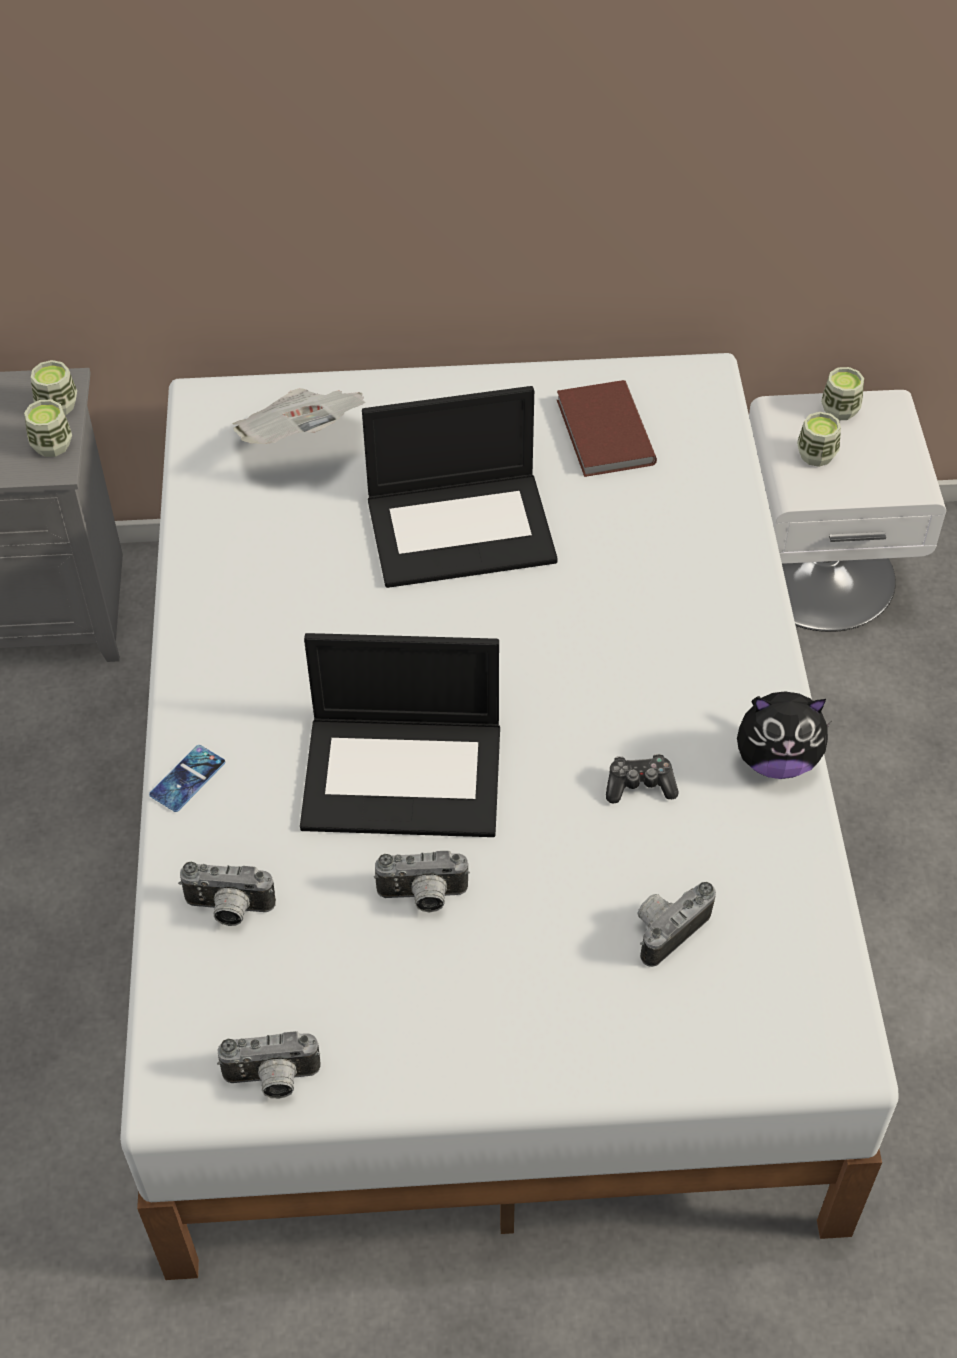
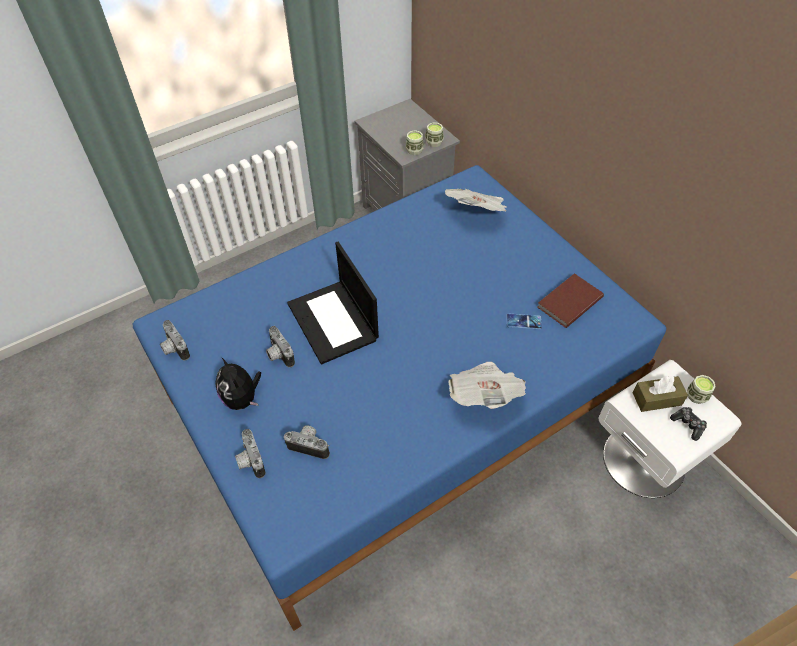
camera: 60 degrees right, 0 degrees up
(187, 779) = (291, 261): phone -> phone (524, 321)
(228, 910) = (240, 301): camera -> camera (249, 461)
(462, 528) = (473, 281): laptop -> none
(483, 846) = (399, 399): white bed -> blue bed
(639, 785) = (379, 402): game controller -> game controller (688, 425)
(718, 636) = (484, 395): none -> newspaper
(776, 760) = (428, 448): plush toy -> plush toy (242, 399)
(816, 455) = (657, 399): cup -> brown tissue box

